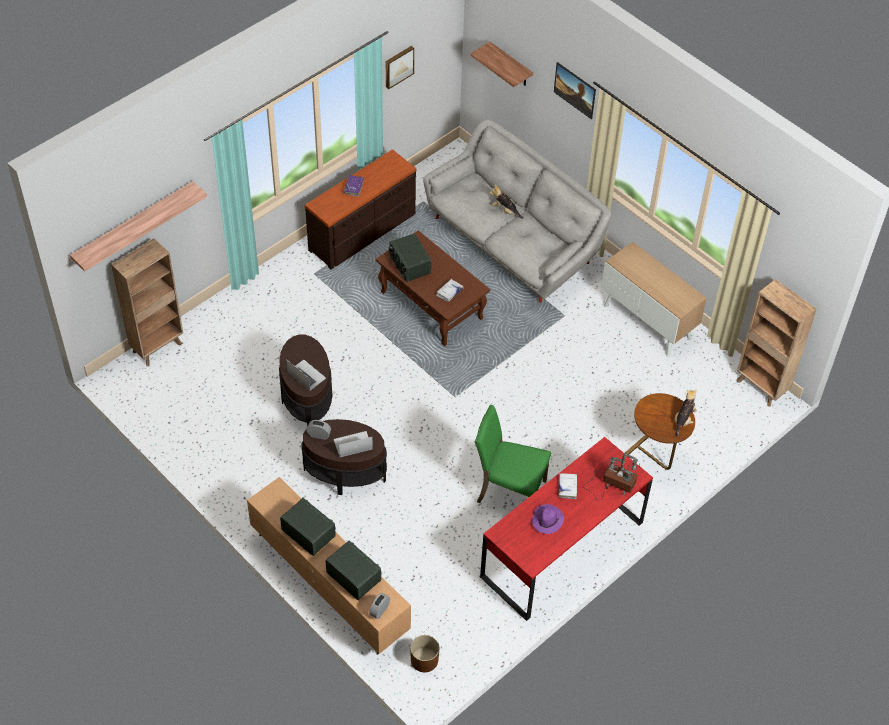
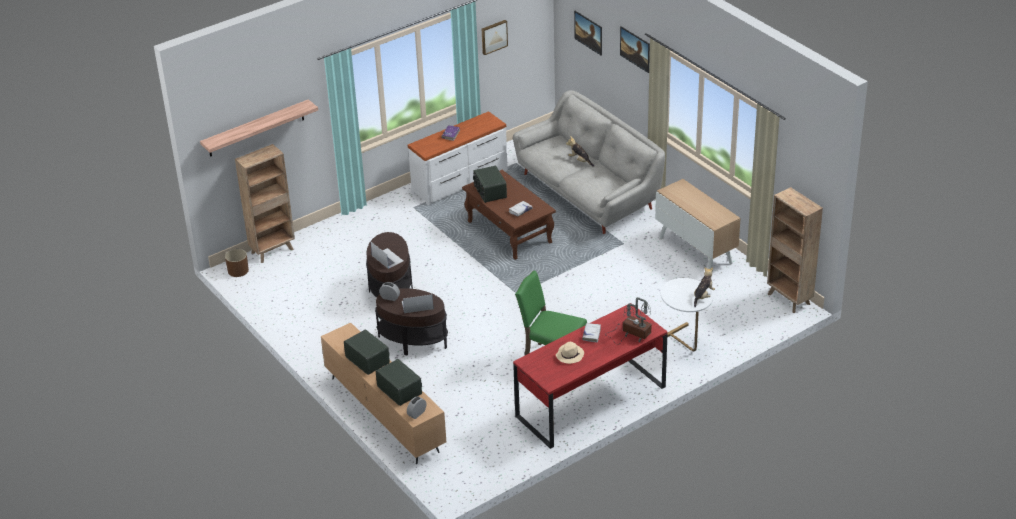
camera: 10 degrees right, 15 degrees down
(363, 233) = (460, 182): brown dresser -> white dresser
(424, 659) = (456, 470): brown planter -> brown planter (238, 270)
(510, 65) = (588, 39): shelf -> picture
(547, 520) = (569, 355): purple hat -> beige hat
(654, 460) = (683, 344): brown side table -> white side table

